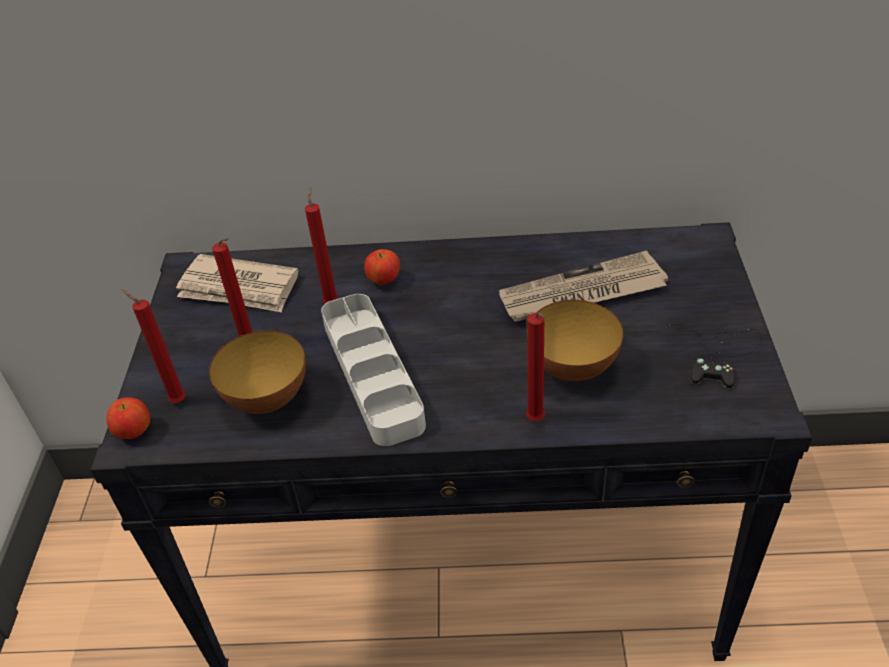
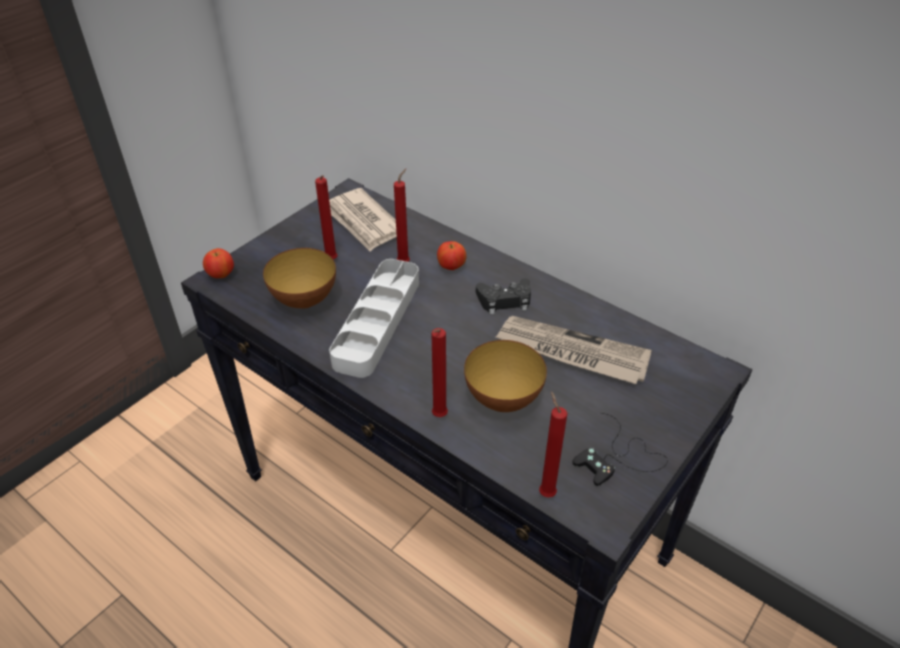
camera: 35 degrees right, 0 degrees up
(176, 400) = (259, 270): red candle -> red candle (545, 492)
(471, 282) = (505, 300): none -> black game controller

